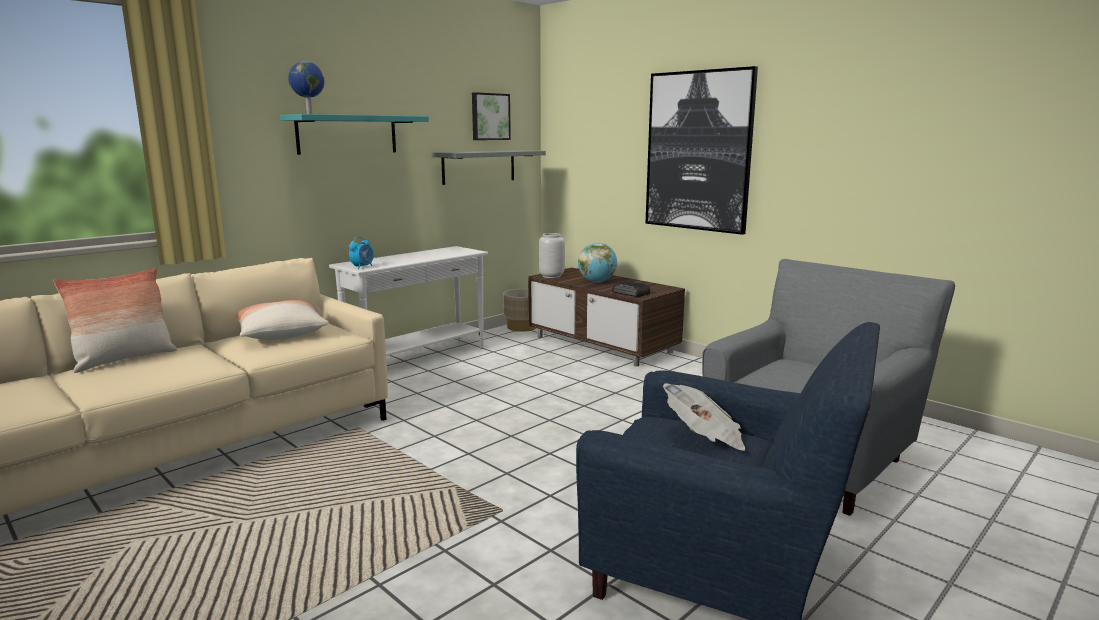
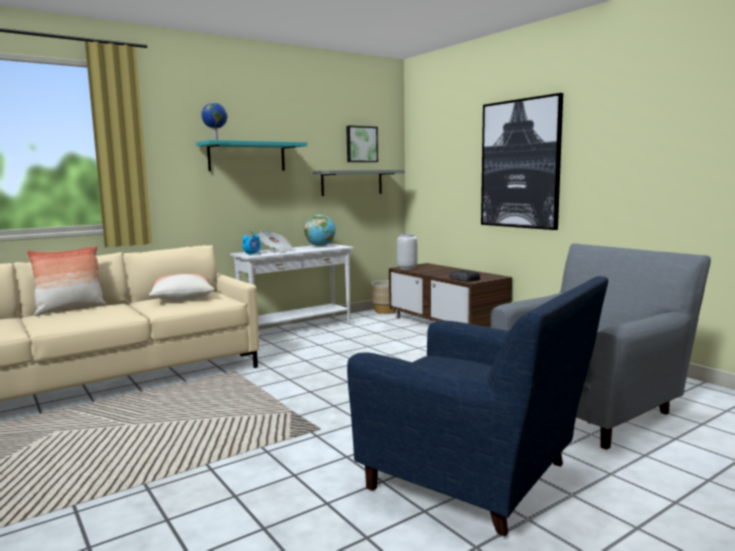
camera: 10 degrees right, 5 degrees down
(597, 282) = (441, 272): globe -> globe (320, 246)
(704, 437) = (462, 367): newspaper -> newspaper (276, 251)

